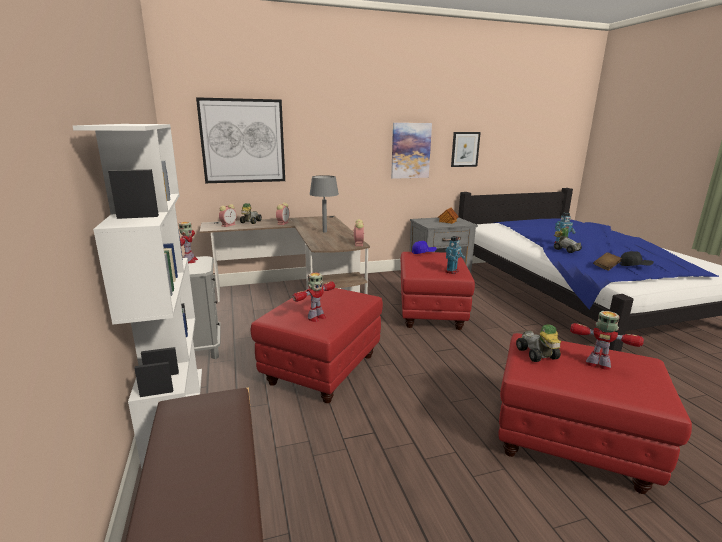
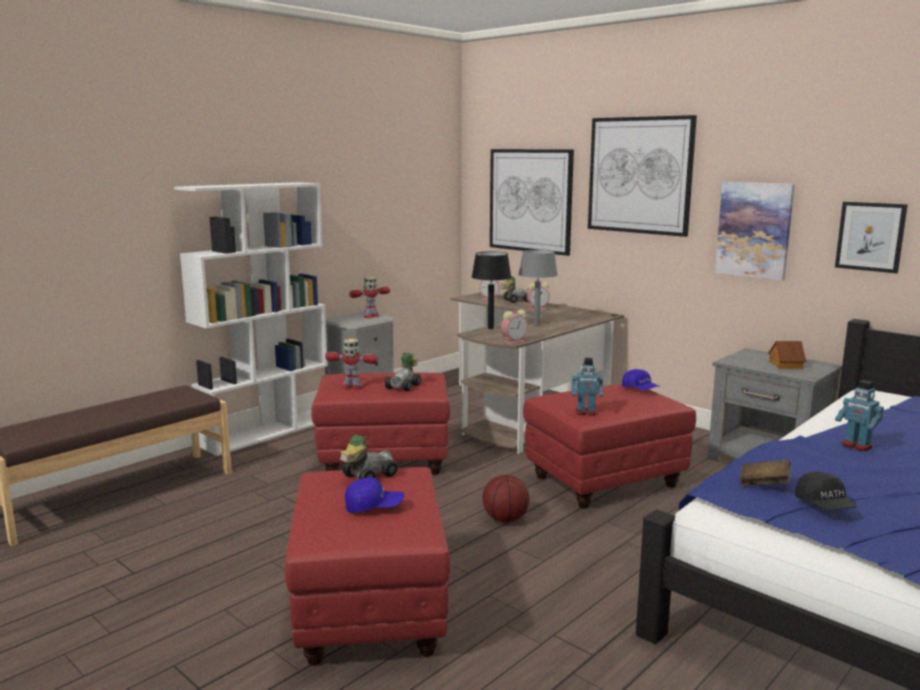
camera: 60 degrees right, 5 degrees down
(314, 241) = (490, 328): none -> black table lamp
(337, 119) = (639, 175): none -> picture
(460, 355) = (505, 519): none -> basketball
(566, 249) = (815, 451): toy car -> toy car (405, 386)
(598, 365) = (374, 507): toy robot -> blue cap

